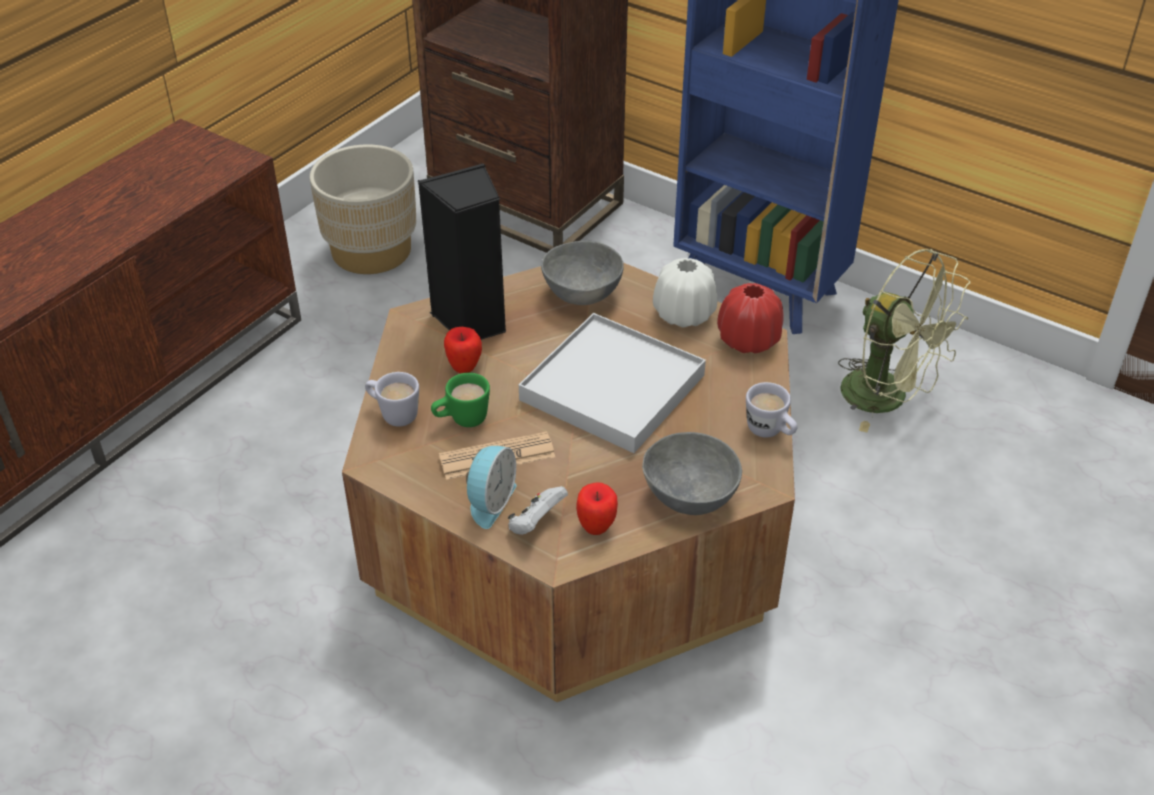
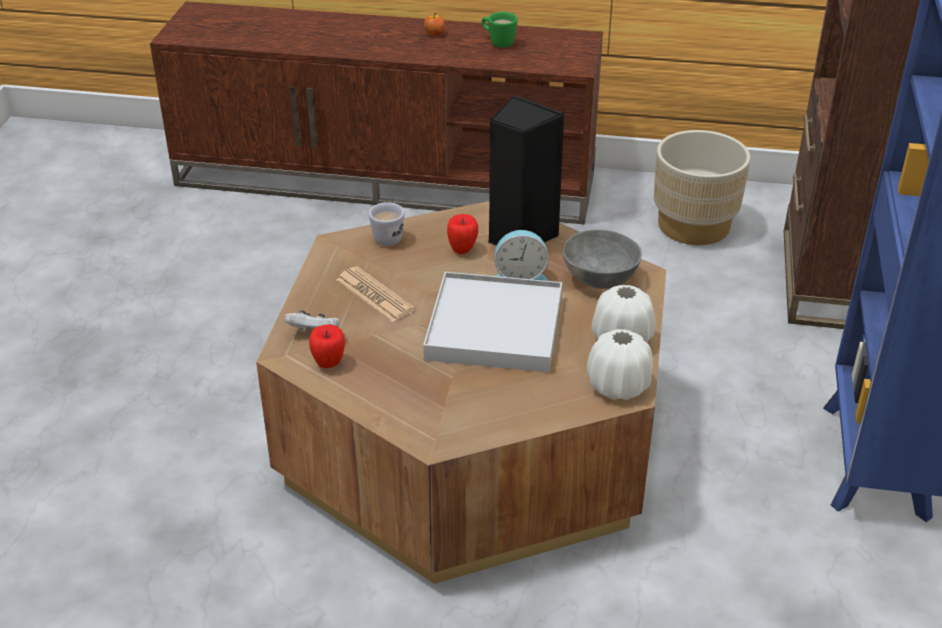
camera: 65 degrees right, 5 degrees down
(45, 230) = (434, 34): none -> apple
(461, 420) = (403, 267): green mug -> green mug (498, 42)
(489, 502) = (325, 306): alarm clock -> alarm clock (520, 275)
(688, 496) = (393, 402): grey bowl -> none
(748, 340) = (618, 386): red vase -> white vase
(770, 432) = (502, 429): white mug -> none
(888, 398) = (799, 604): green fan -> none

